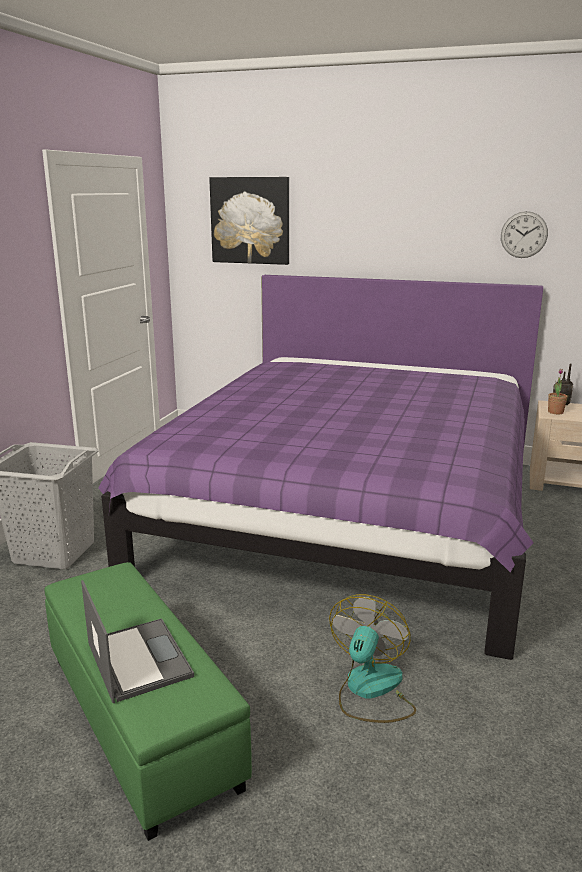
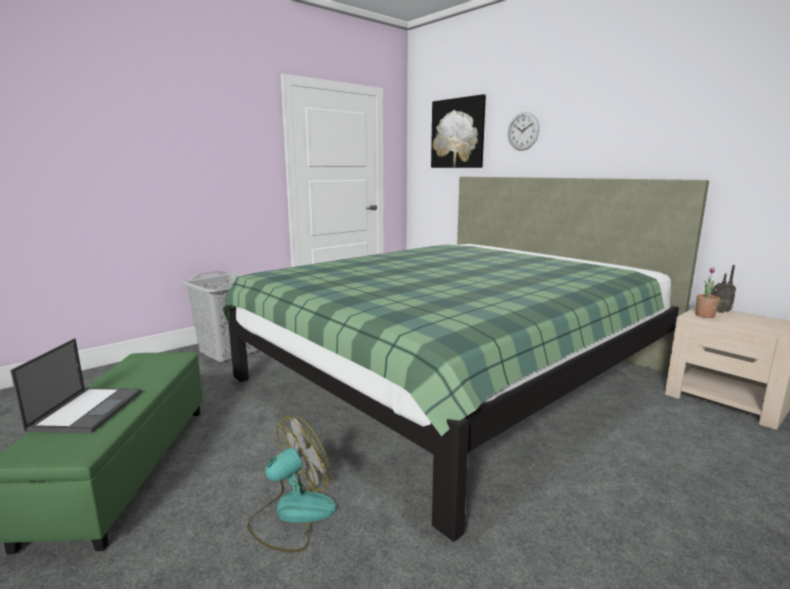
camera: 30 degrees right, 5 degrees down
(349, 515) = (454, 375): purple bed -> green bed
(524, 234) = (691, 127): wall clock -> wall clock (523, 131)

